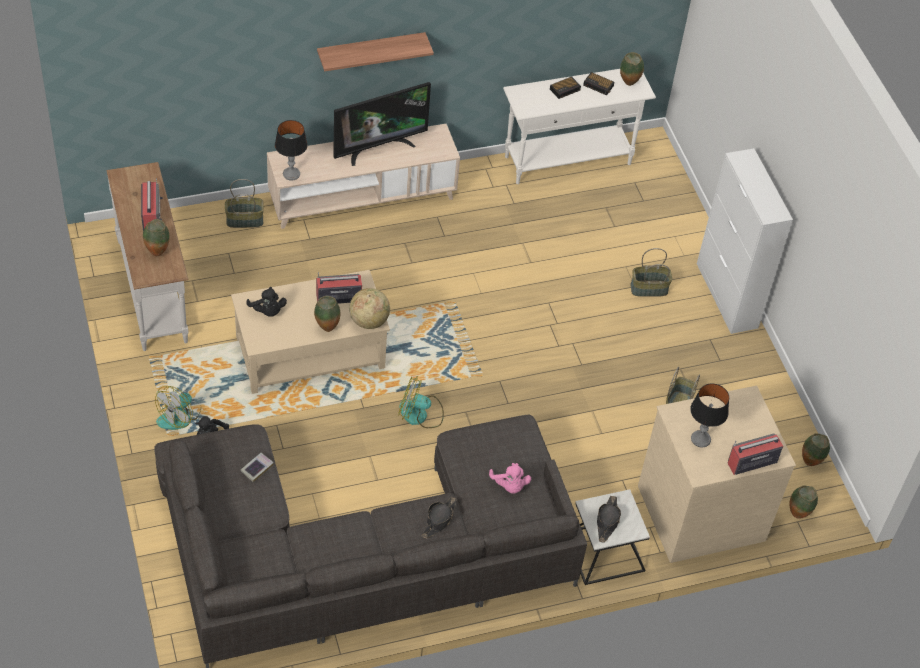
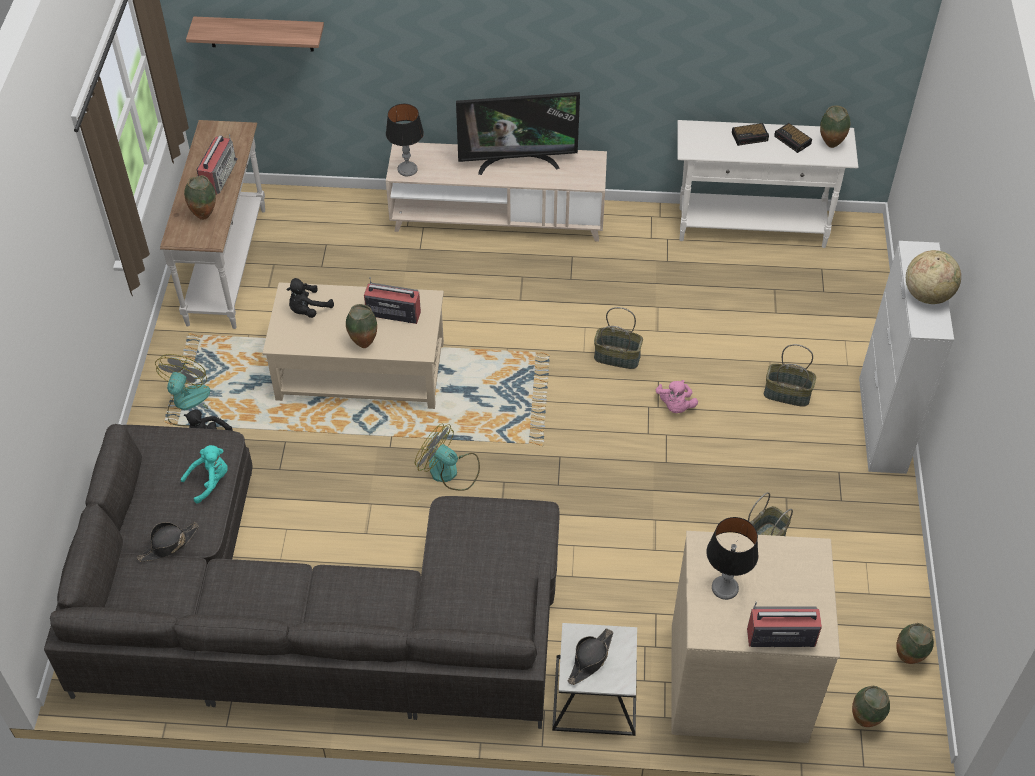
camera: 25 degrees right, 0 degrees up
(180, 416) = (188, 404): fan -> fan turned 135 degrees clockwise
(245, 220) = (360, 214): basket -> basket (617, 356)
(257, 468) = (210, 481): book -> turquoise plush toy
(267, 311) = (308, 309): black plush toy -> black plush toy turned 60 degrees clockwise
(369, 321) = (415, 347): globe -> globe (927, 295)
(371, 51) = (513, 41): shelf -> shelf (260, 34)
(439, 520) = (385, 599): black hat -> black hat (168, 545)
(509, 485) = (489, 581): pink plush toy -> pink plush toy (675, 406)

